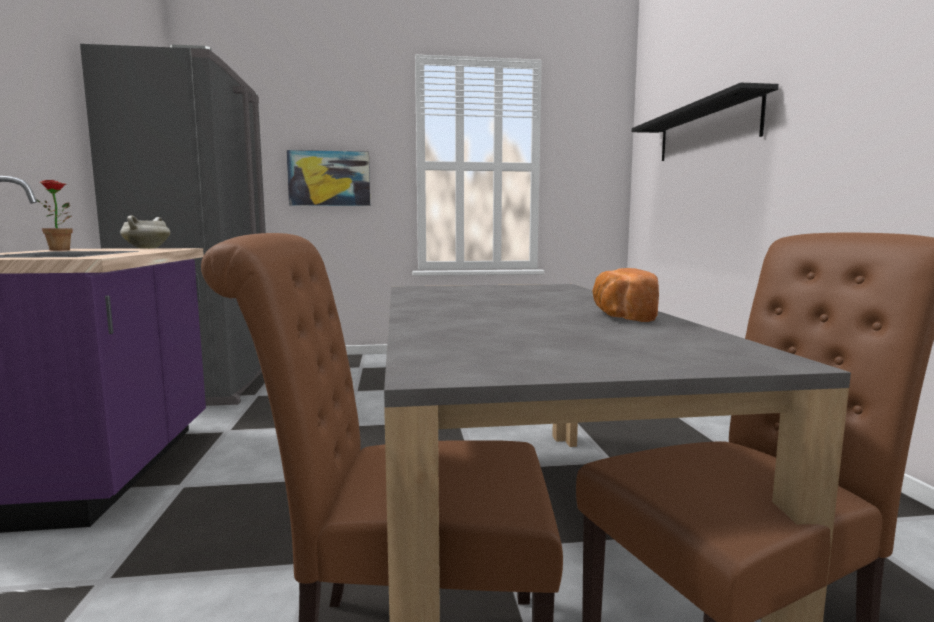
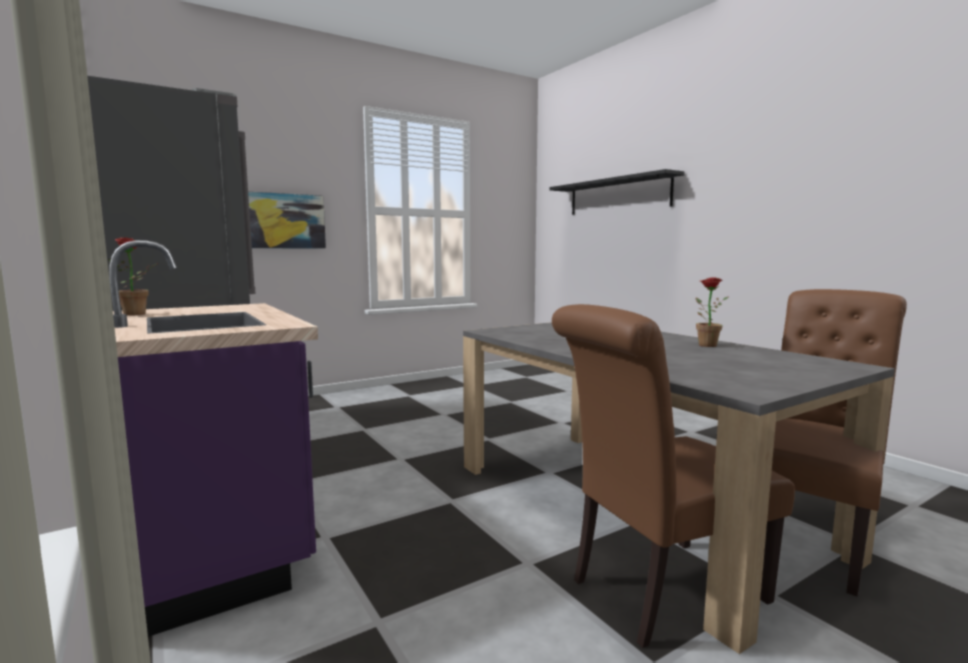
camera: 25 degrees left, 0 degrees up
(147, 248) = (218, 307): white cooking pot -> none
(620, 316) = (704, 345): bread -> potted plant

